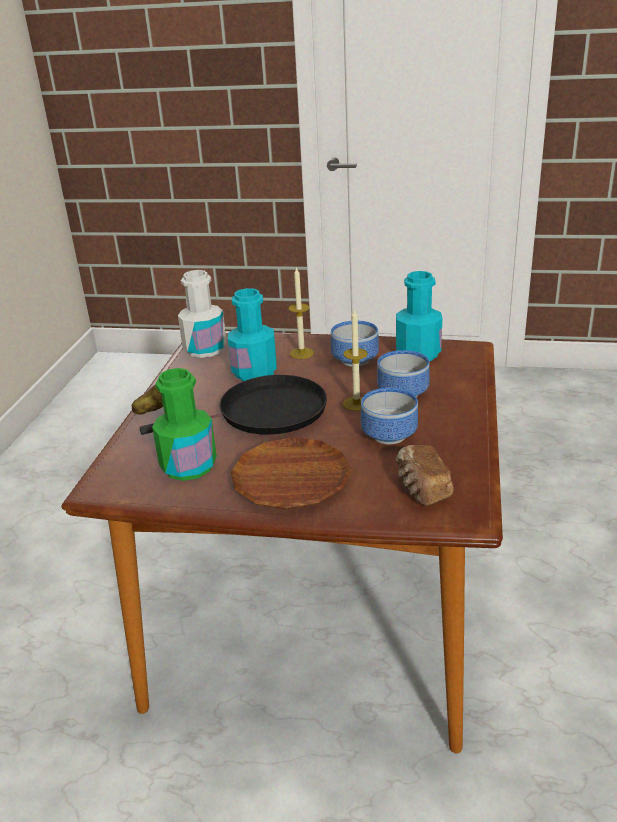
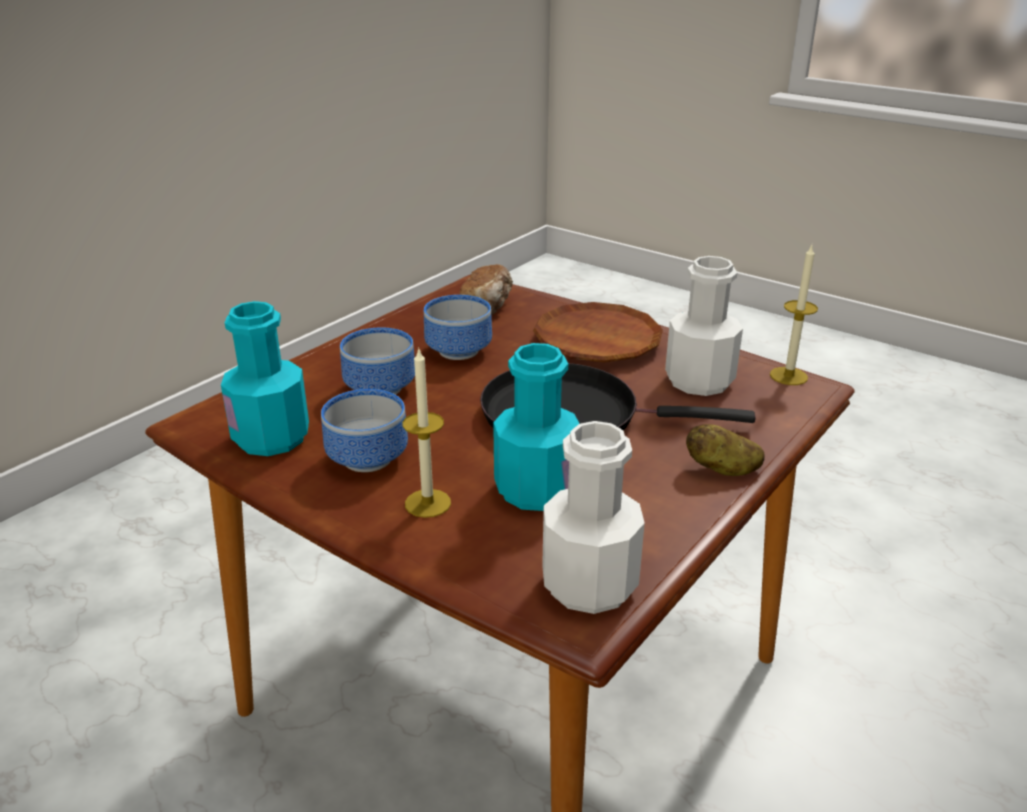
camera: 155 degrees left, 0 degrees up
(189, 466) = (699, 381): green bottle -> white bottle
(356, 404) = (449, 393): candle -> candle (788, 376)

